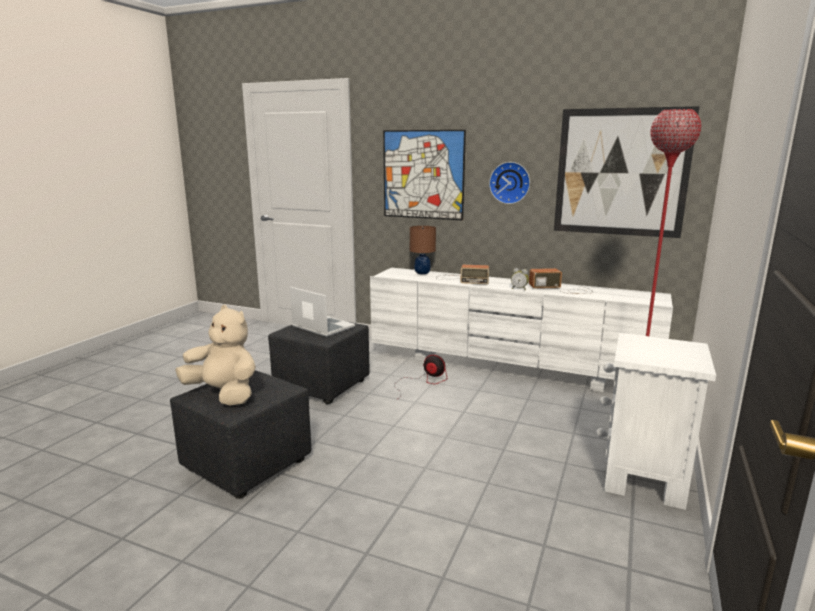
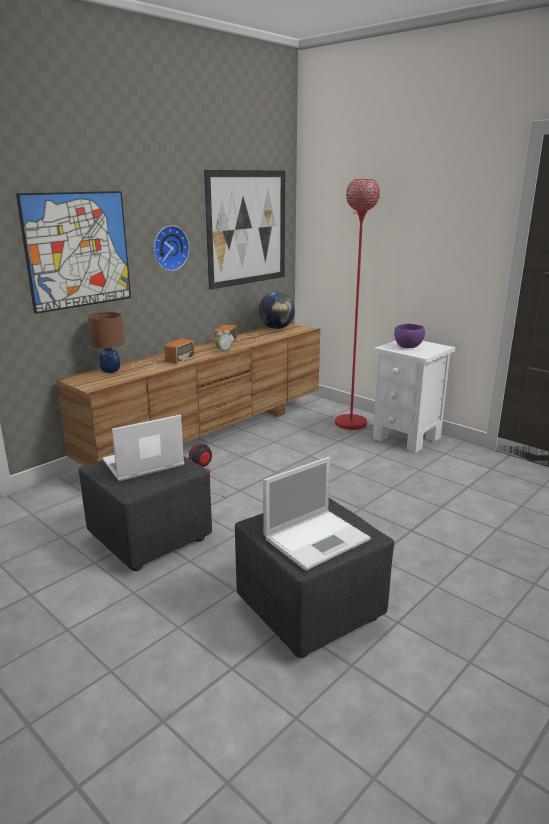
camera: 70 degrees left, 5 degrees up
(224, 394) = (318, 538): beige plush toy -> laptop
(507, 369) = (209, 435): white cabinet -> brown cabinet
(635, 294) = (276, 328): none -> globe
(654, 348) = (408, 347): none -> purple bowl

